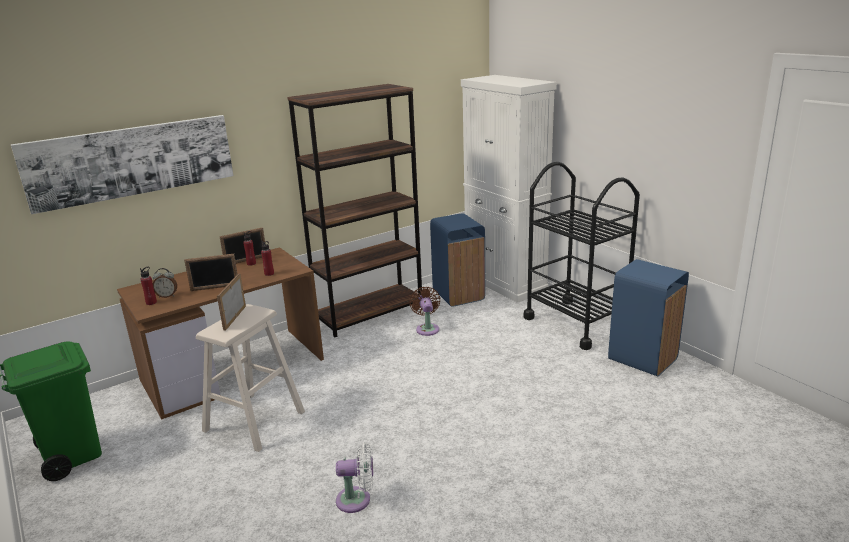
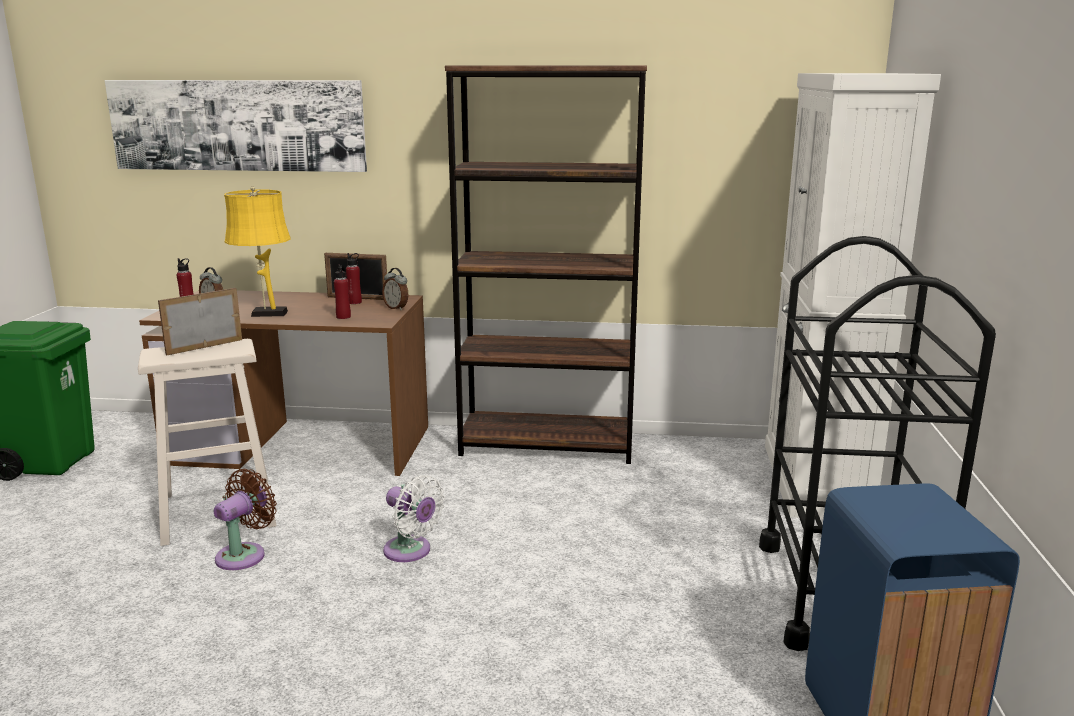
camera: 40 degrees right, 5 degrees down
(215, 288) = (265, 313): picture frame -> yellow table lamp
(286, 259) = (396, 308): none -> alarm clock
(357, 500) = (127, 666): white fan -> white fan (410, 551)
(427, 328) = (586, 495): brown fan -> brown fan (245, 554)
(459, 295) = (711, 468): blue trash can -> none

